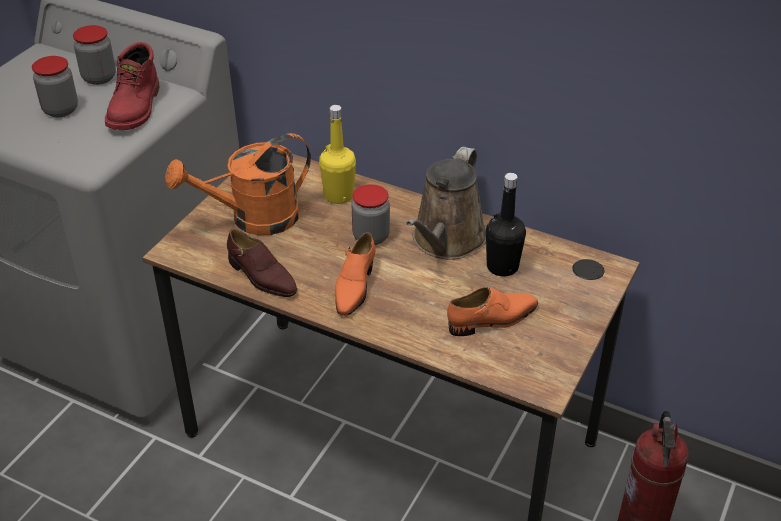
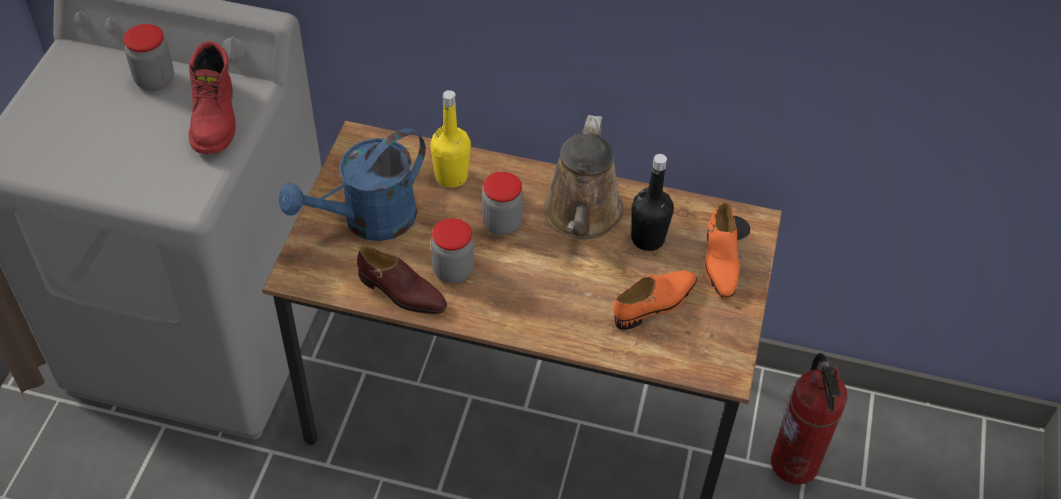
camera: 15 degrees left, 10 degrees up
(60, 110) = (128, 132): jar -> jar (453, 270)
(253, 219) = (368, 221): orange watering can -> blue watering can
(354, 286) = (503, 288): orange shoe -> orange shoe (720, 262)

